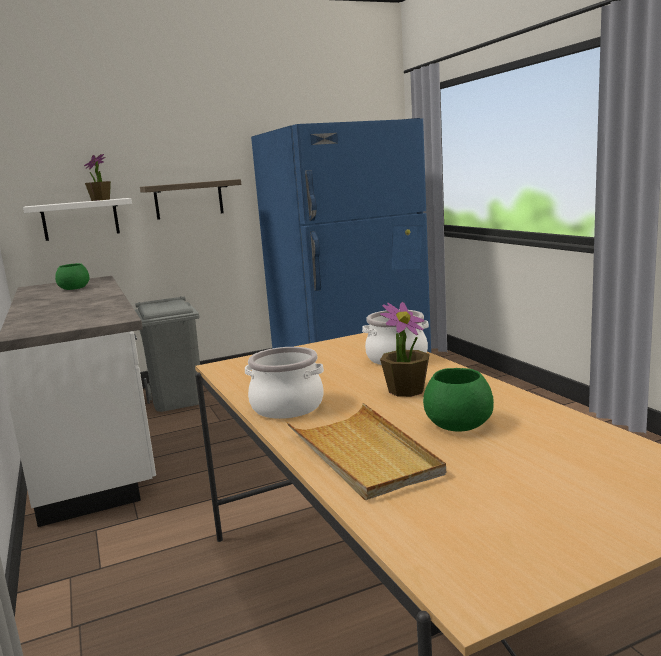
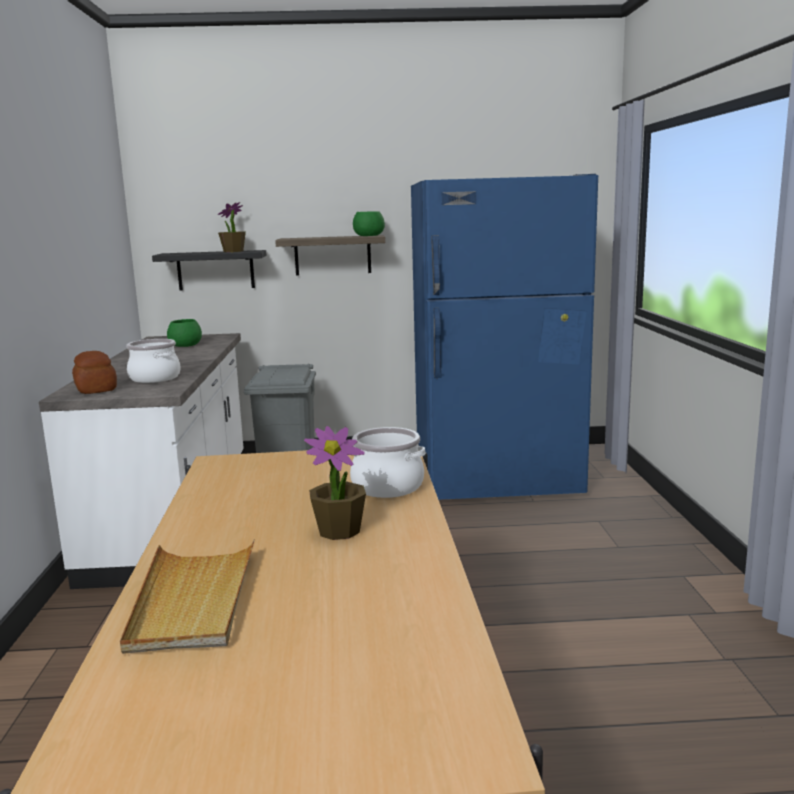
camera: 20 degrees right, 0 degrees up
(43, 325) = (96, 388): none -> bread
(80, 219) = (215, 270): white shelf -> black shelf
(287, 406) = (206, 524): cooking pot -> cooking pot (155, 378)
(458, 424) = (327, 587): green bowl -> green bowl (368, 236)

